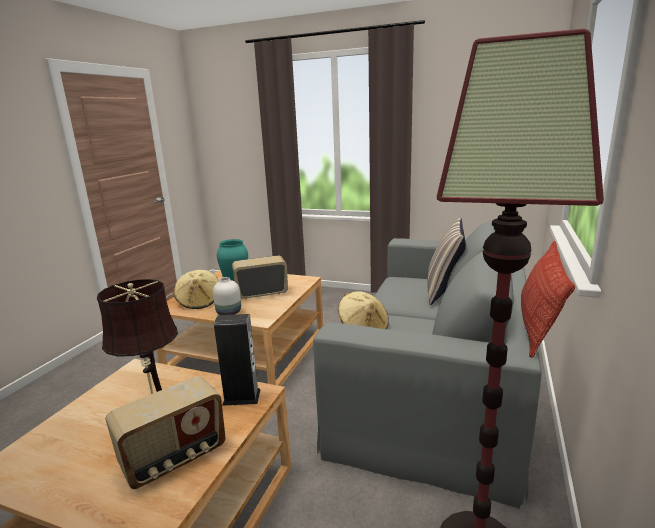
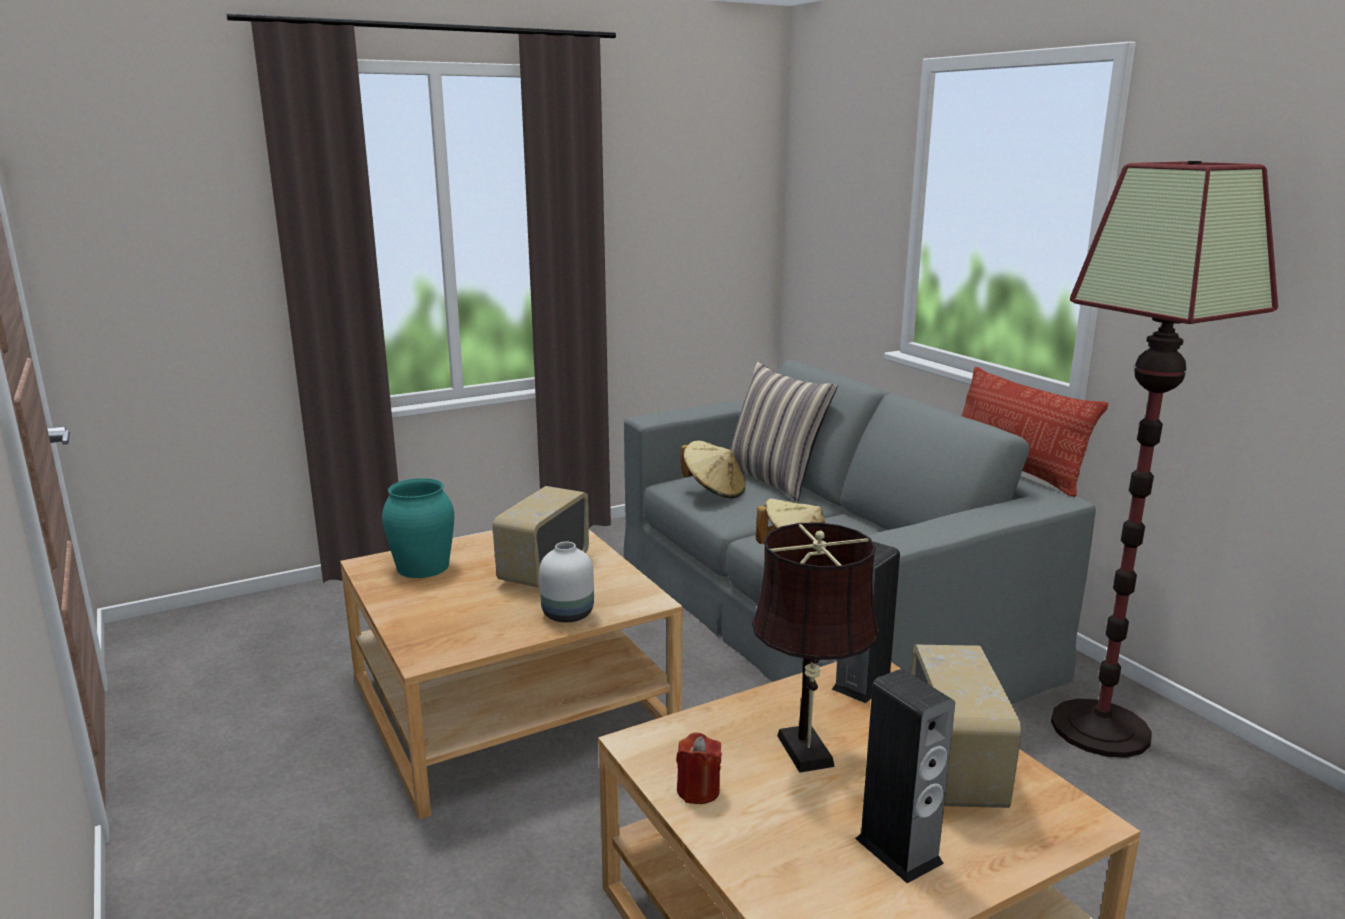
camera: 50 degrees left, 0 degrees up
(80, 467) = (898, 850): none -> speaker
(105, 395) = (698, 791): none -> red candle
(199, 302) = (465, 623): beige hat -> beige hat (714, 491)

